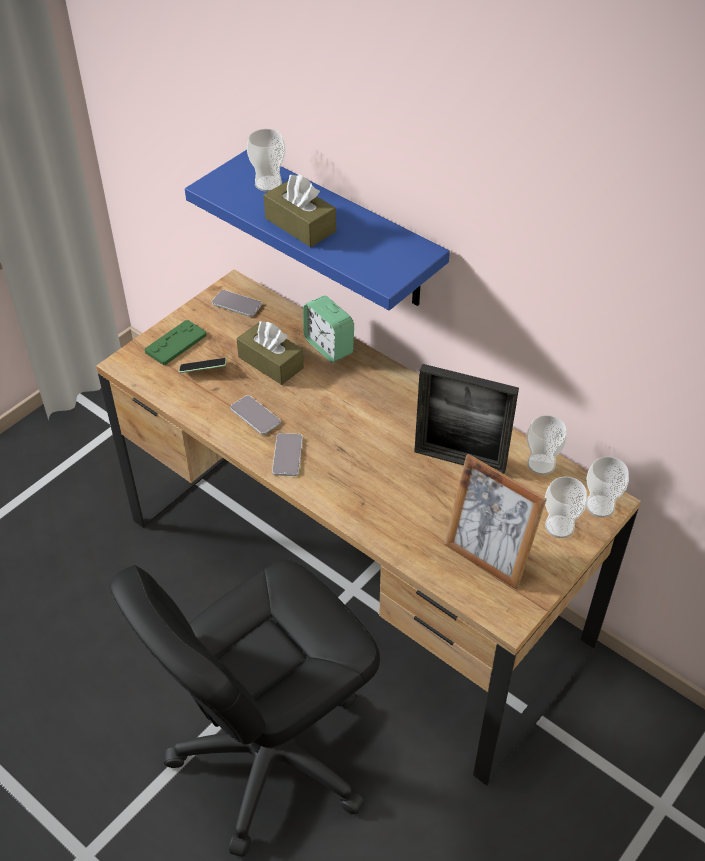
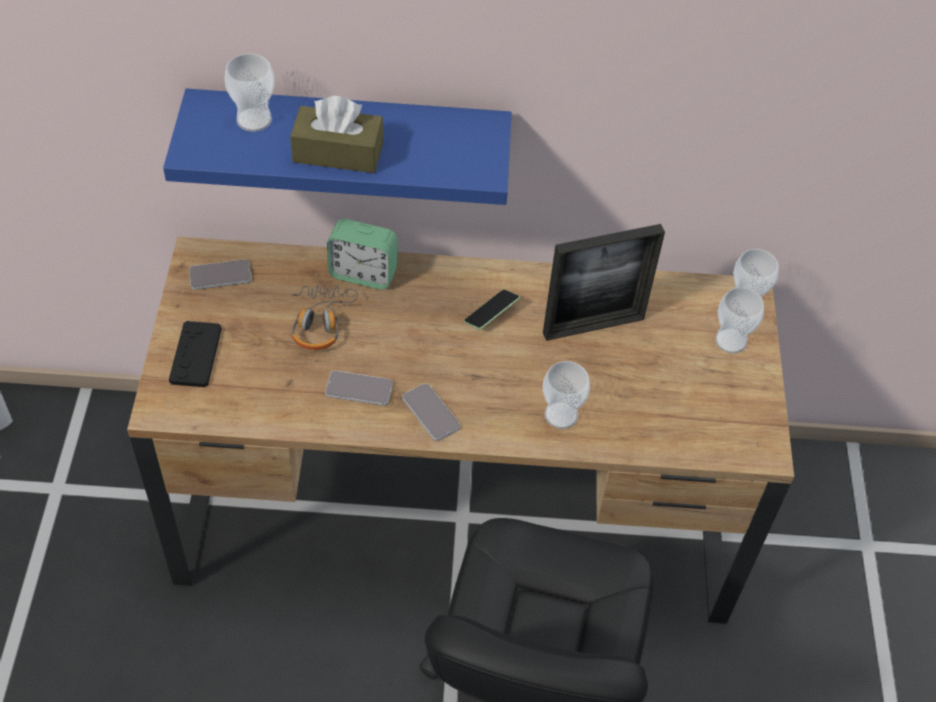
camera: 40 degrees left, 5 degrees up
(176, 343) = (196, 355): green game controller -> black game controller
(203, 370) = (256, 369): phone -> phone (491, 314)
(270, 362) = (320, 322): brown tissue box -> headphones
(487, 558) = (699, 407): picture frame -> none
(541, 464) = (664, 290): cup -> cup (561, 415)

